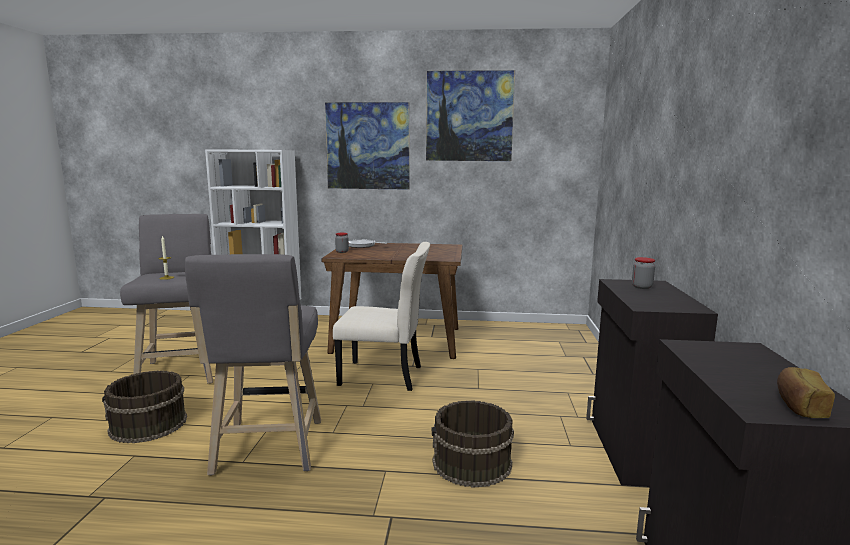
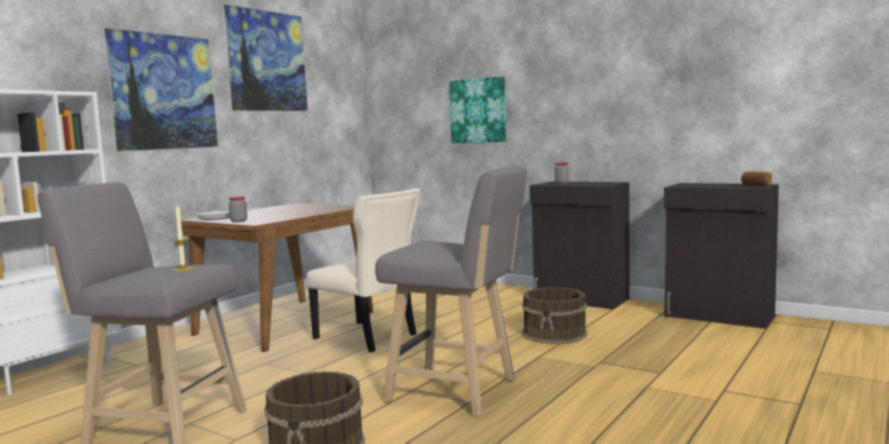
camera: 60 degrees left, 5 degrees down
(384, 376) = (368, 337): beige chair -> beige chair turned 90 degrees clockwise
(642, 172) = (478, 110): none -> picture

